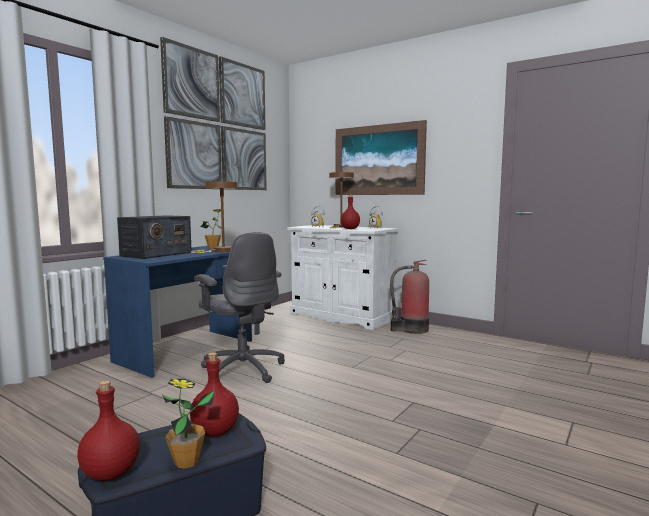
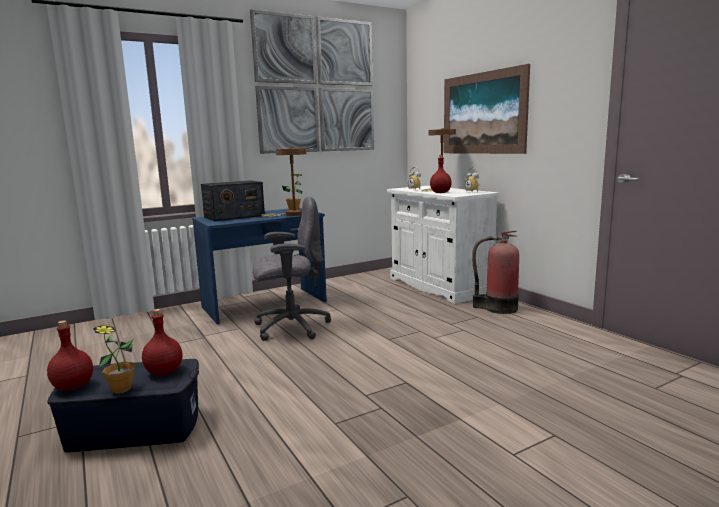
camera: 25 degrees right, 5 degrees up
(242, 369) = (290, 327): grey office chair -> grey office chair turned 90 degrees counterclockwise

